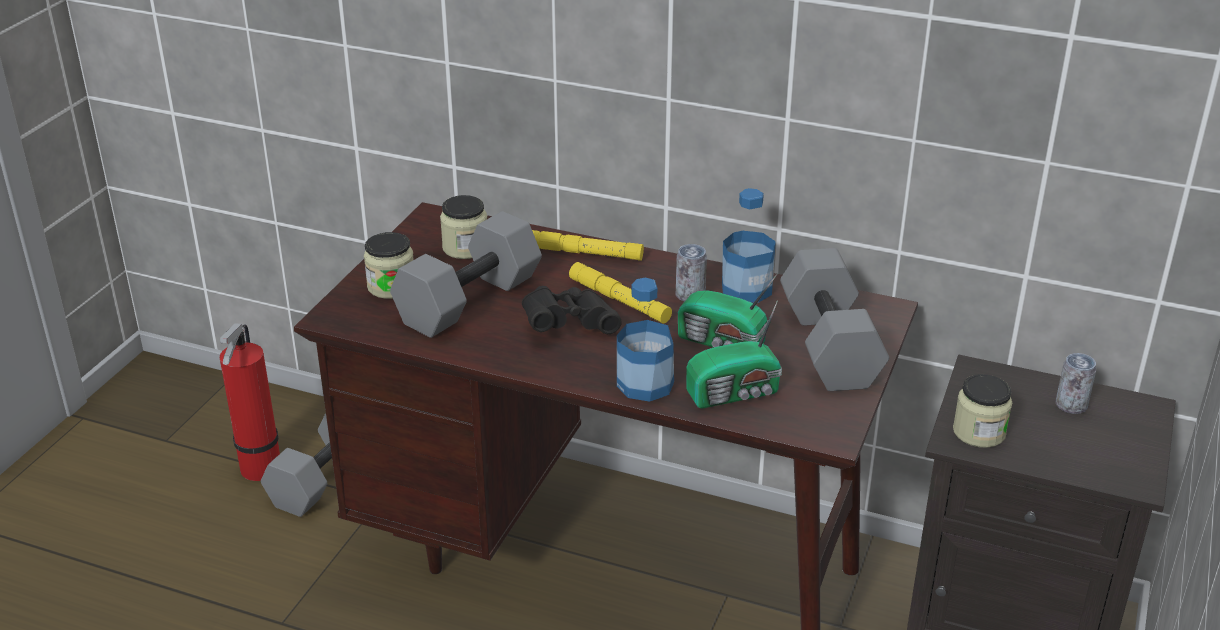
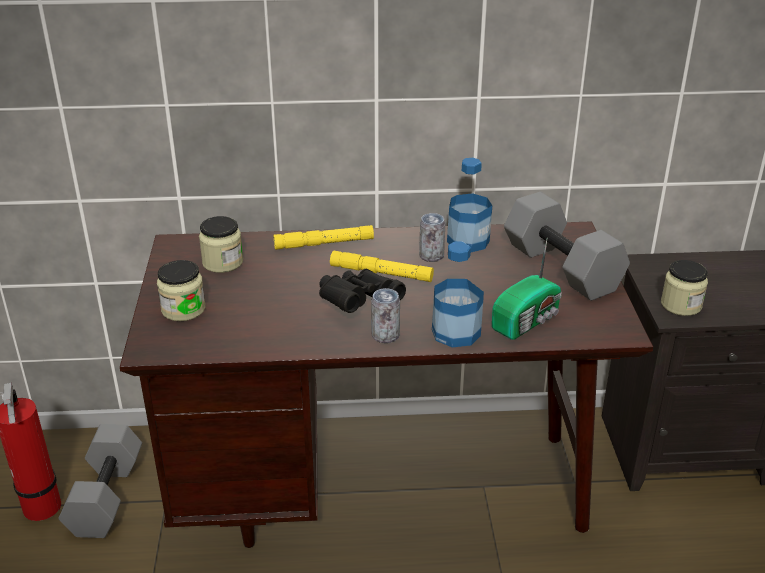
camera: 25 degrees left, 0 degrees up
(468, 299) = (258, 303): grey dumbbell -> none
(722, 343) = (485, 285): radio -> none
(1071, 405) = (720, 270): can -> can (385, 336)

